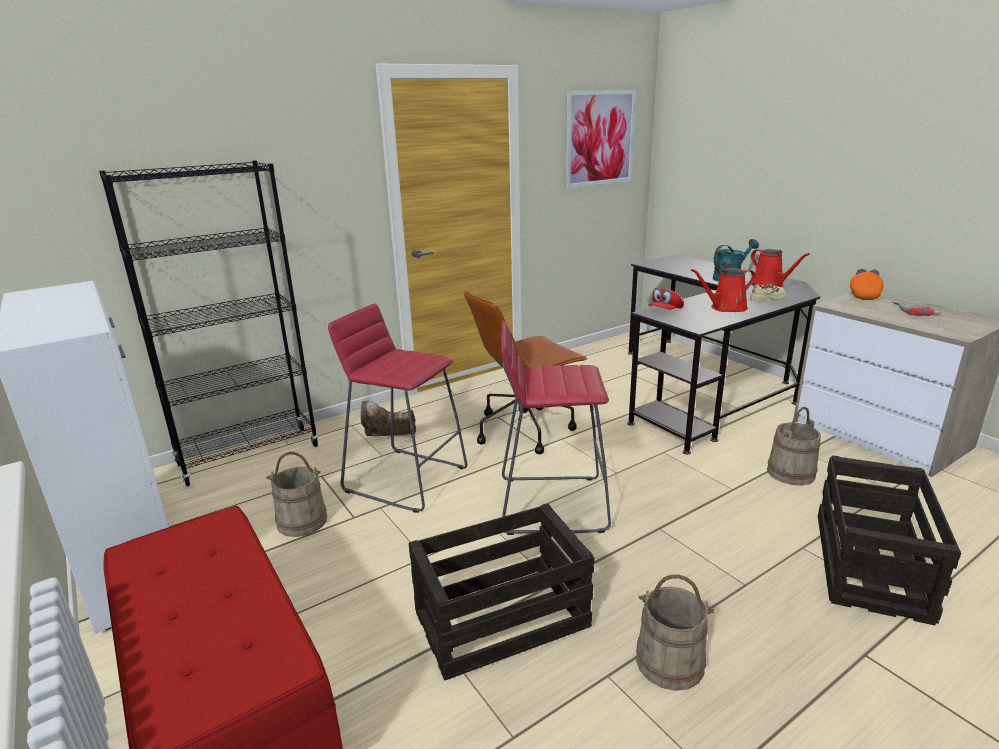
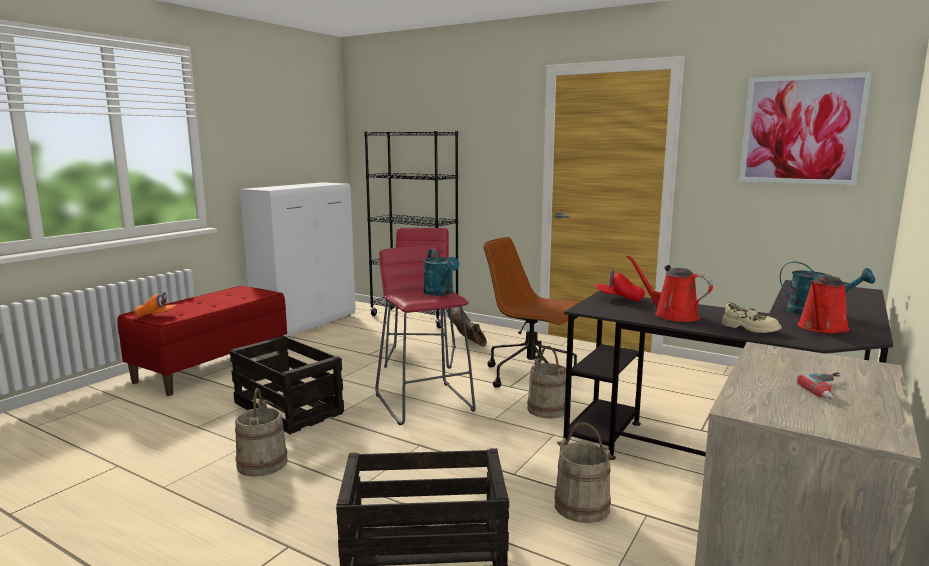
camera: 65 degrees right, 10 degrees down
(302, 521) = (357, 344): beige bucket -> beige bucket (547, 409)
(567, 371) = (441, 293): none -> turquoise watering can
(863, 295) = (865, 365): orange cap -> orange cap (156, 316)

